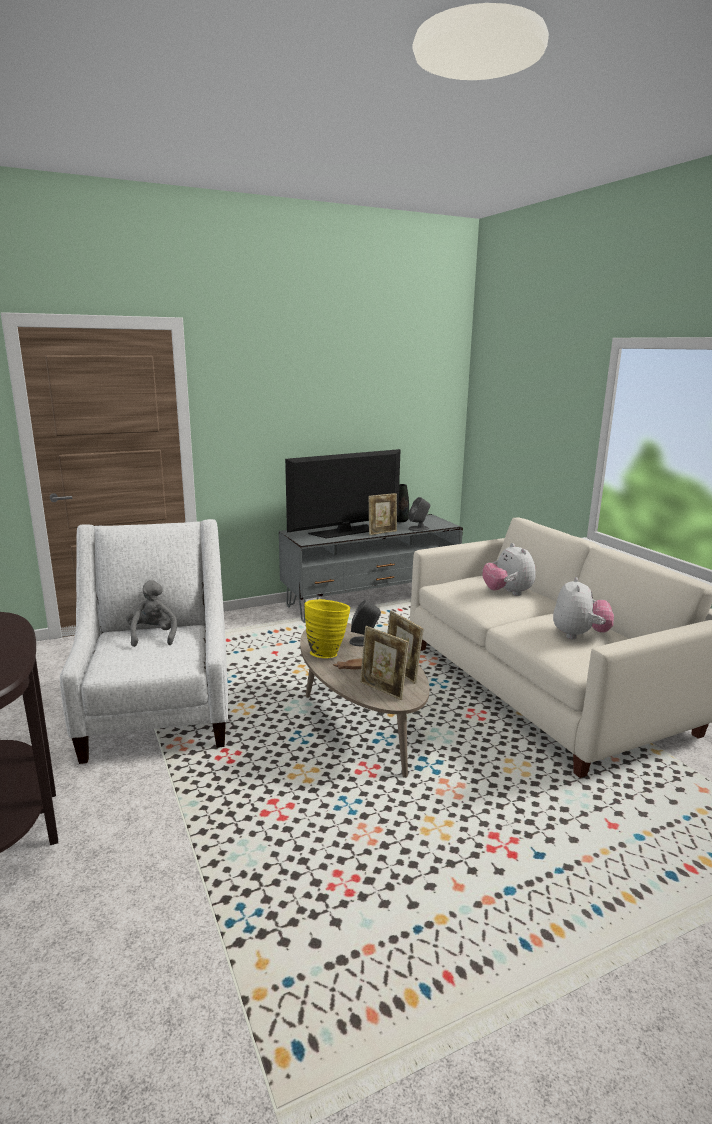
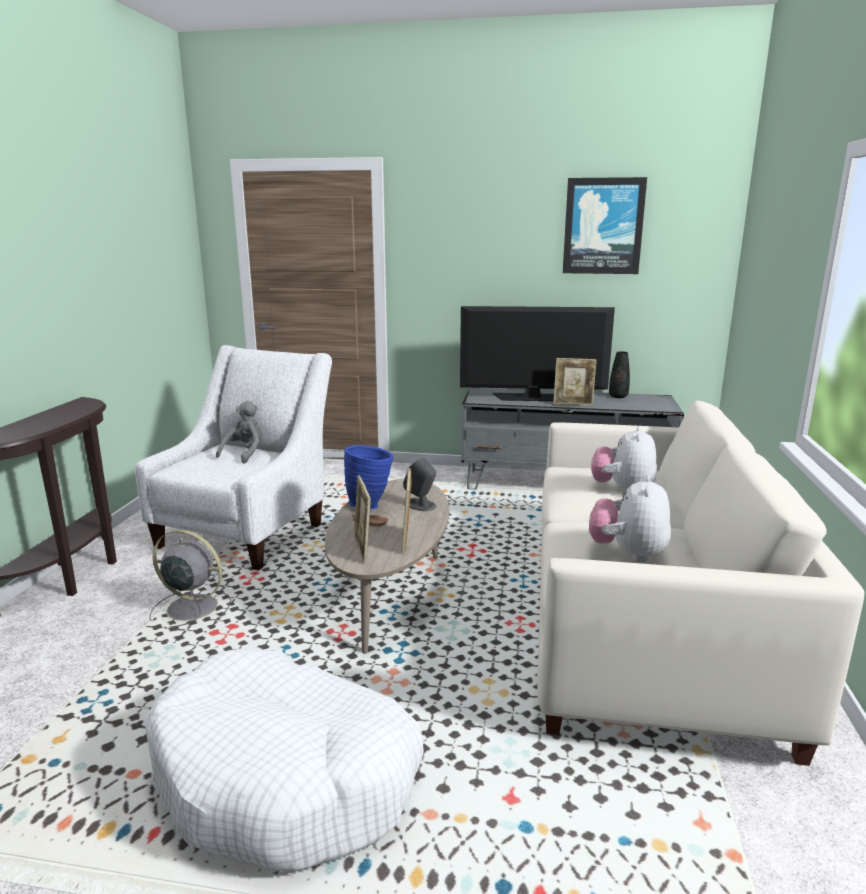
camera: 35 degrees right, 0 degrees up
(207, 802) = (190, 607): none -> grey fan
(327, 653) = (370, 505): yellow vase -> blue vase
(377, 382) = (603, 226): none -> picture
(419, 528) = (624, 406): grey speaker -> none
(475, 887) = (286, 776): none -> white dog bed
(579, 635) = (628, 554): plush toy -> plush toy turned 150 degrees clockwise

